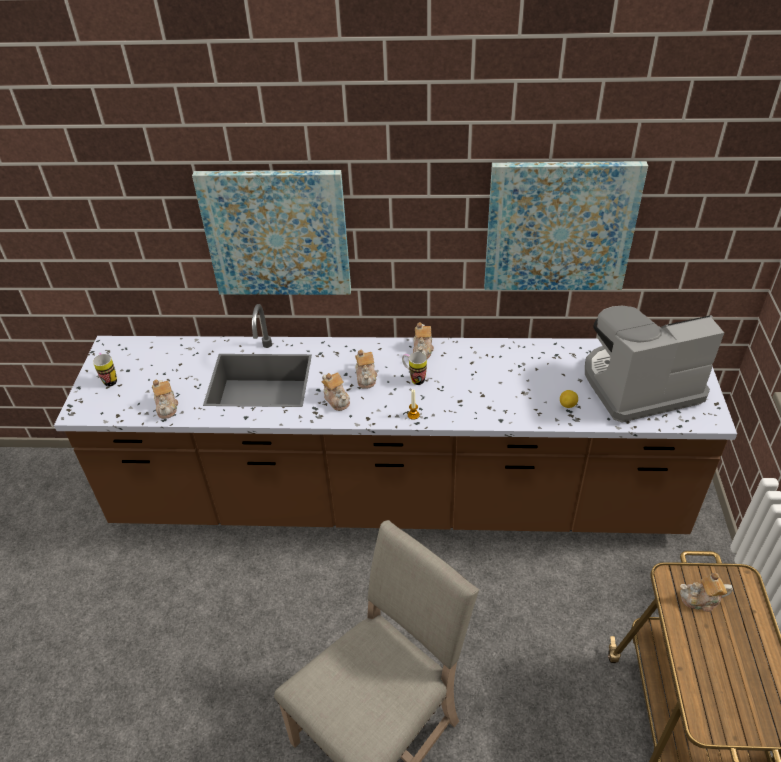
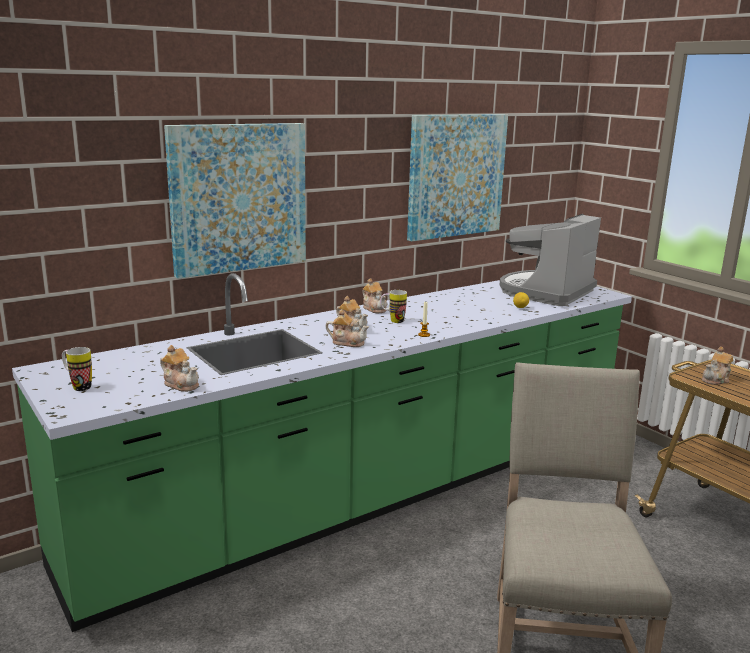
camera: 40 degrees left, 25 degrees down
(395, 500) = (370, 495): brown counter -> green counter

